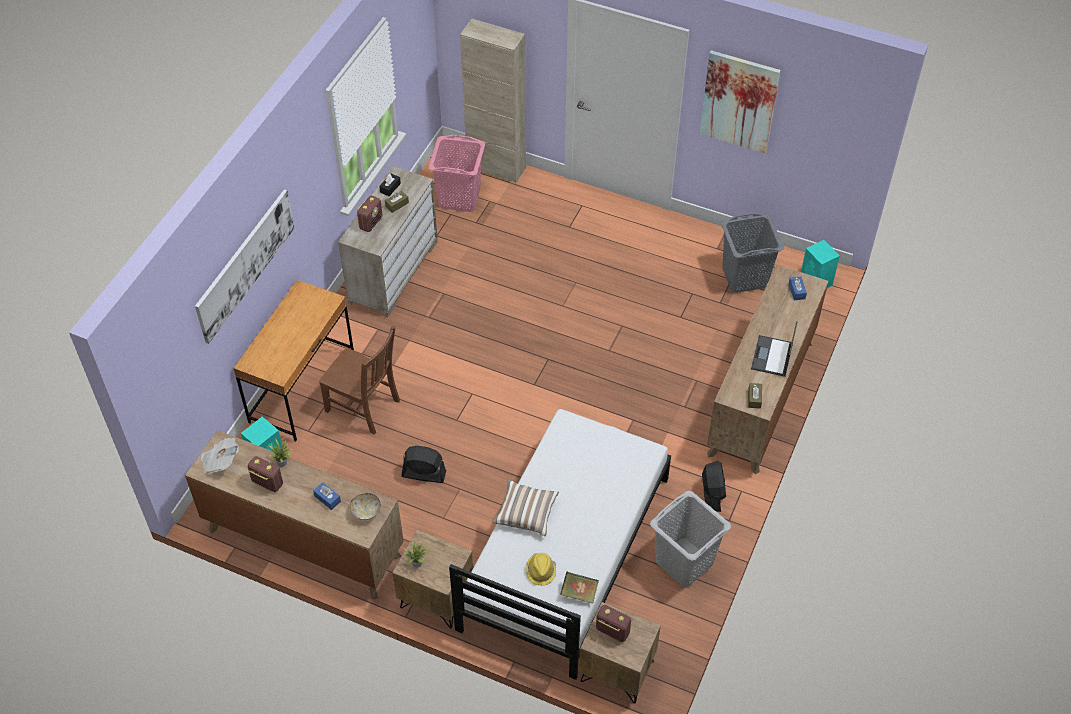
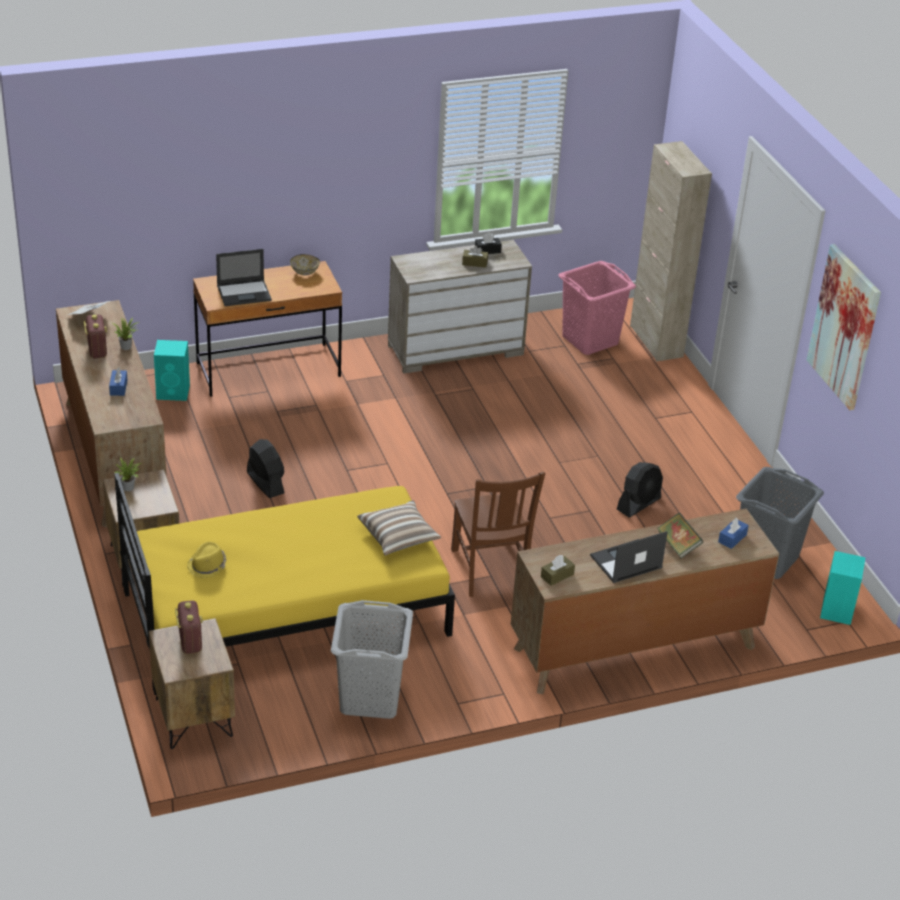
camera: 45 degrees right, 15 degrees down
(245, 264) = (249, 178): picture -> none
(286, 350) = (244, 293): none -> laptop
(365, 407) = (292, 413): brown chair -> brown chair (490, 571)
(366, 512) = (129, 414): bowl -> bowl (305, 272)
(371, 223) = (435, 260): radio -> none
(526, 513) = (260, 524): pillow -> pillow (398, 537)
(564, 552) = (286, 612): white bed -> yellow bed
(579, 593) = (211, 602): book -> book (678, 545)
(712, 493) = (474, 674): black fan -> black fan (639, 504)

